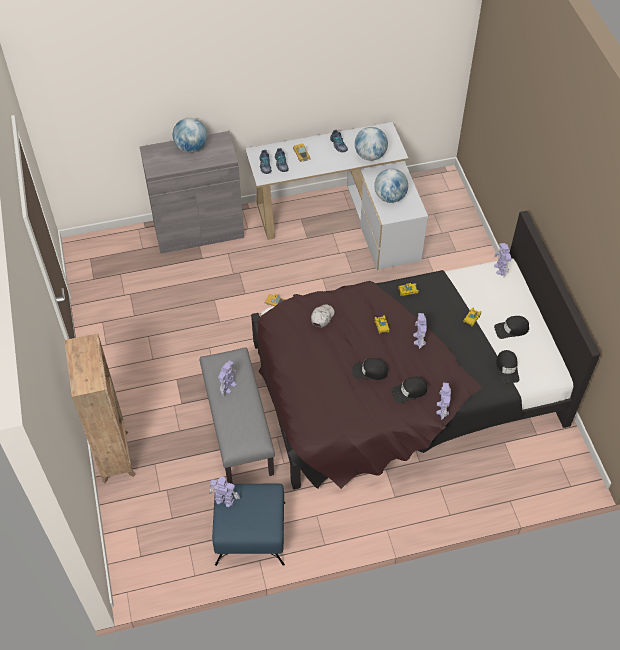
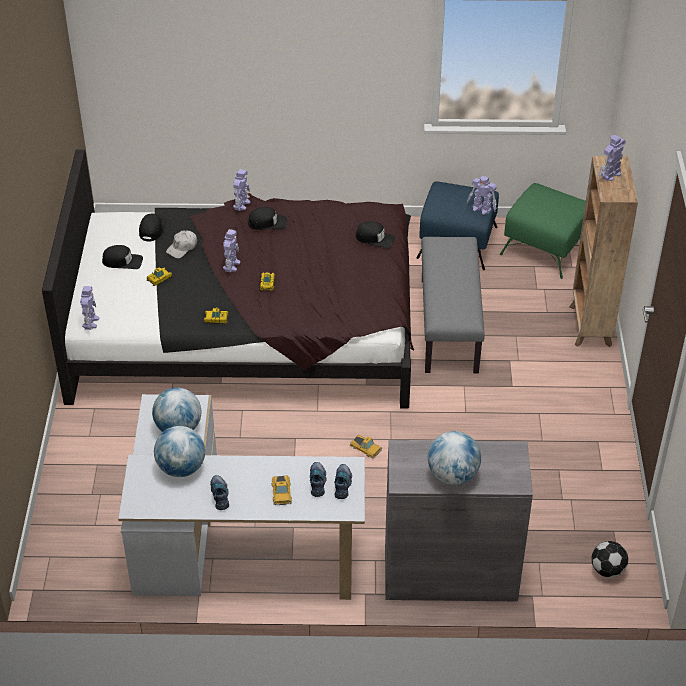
camera: 165 degrees left, 10 degrees down
(97, 252) = (607, 569): none -> football
(162, 547) = (546, 247): none -> green ottoman
(228, 386) = (457, 290): toy robot -> toy robot (610, 175)
(322, 317) = (332, 305): white cap -> white cap (182, 248)
(370, 371) = (300, 246): black cap -> black cap (375, 238)

